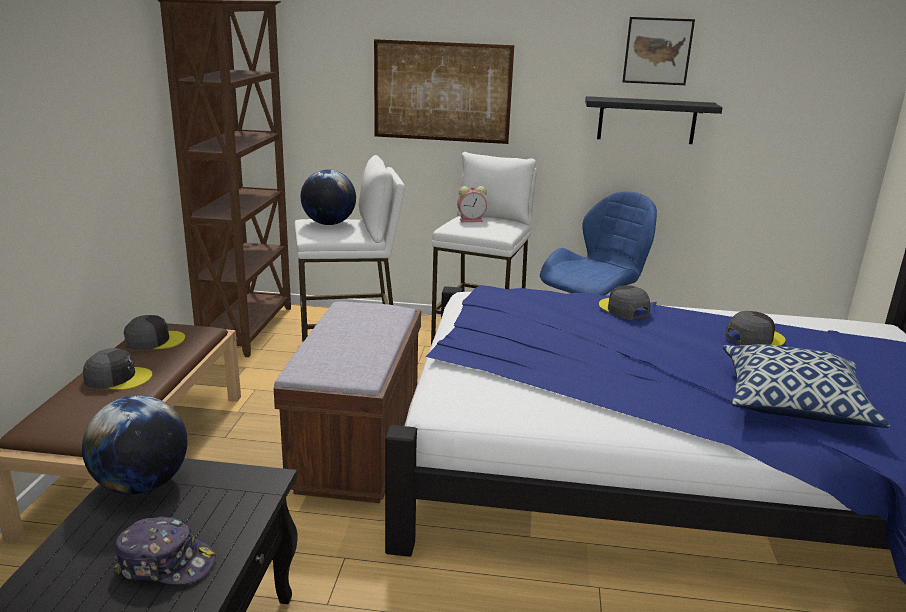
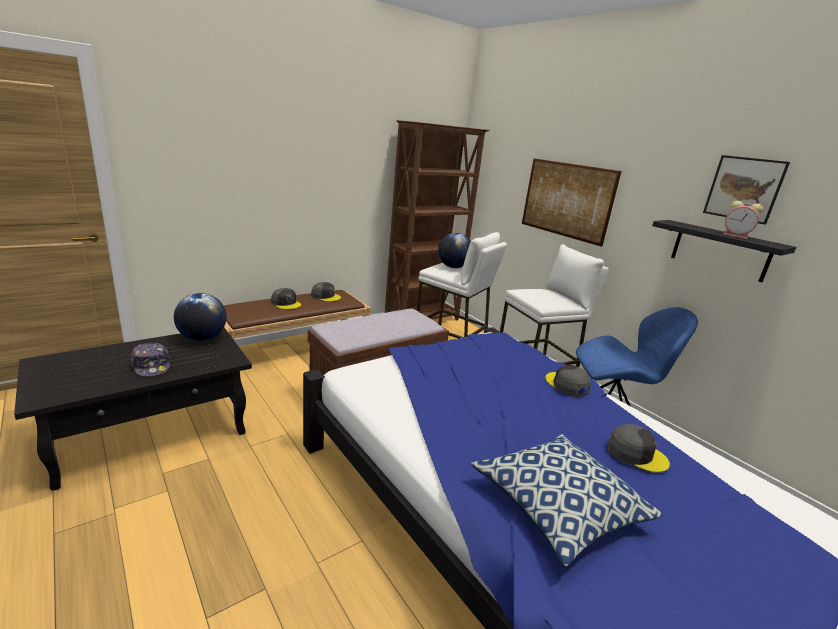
camera: 45 degrees right, 0 degrees up
(472, 220) = (542, 292): alarm clock -> alarm clock (736, 236)
(623, 309) = (566, 385): grey cap -> grey cap turned 45 degrees counterclockwise

